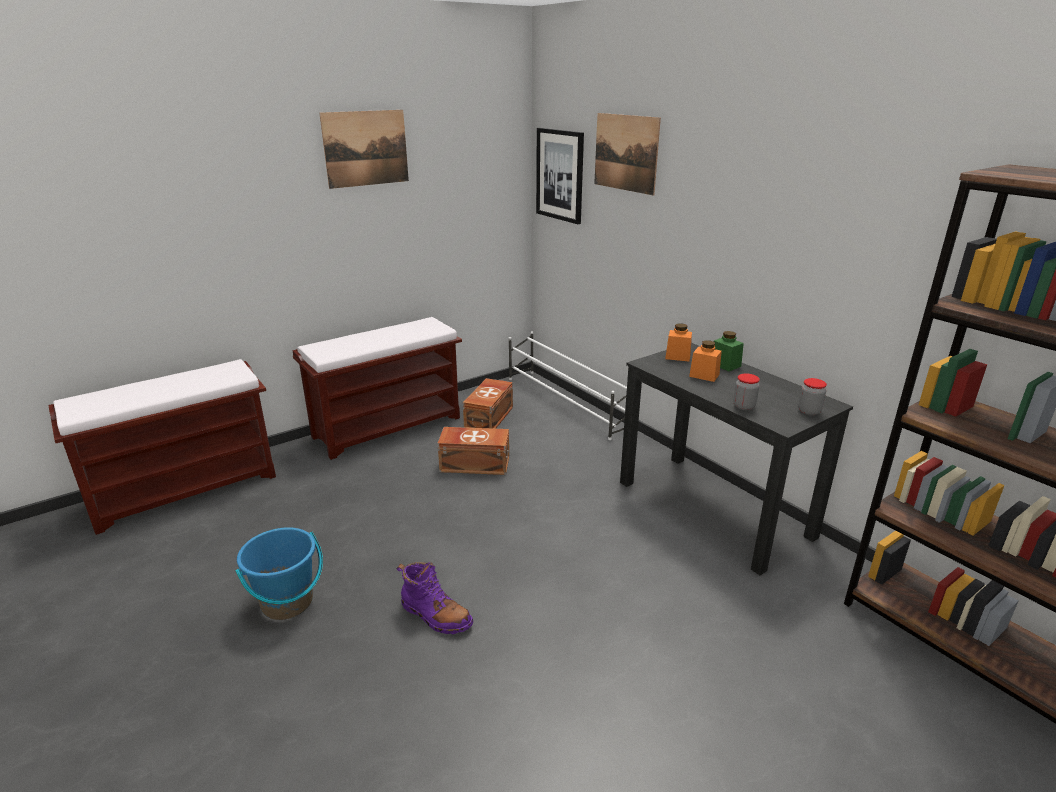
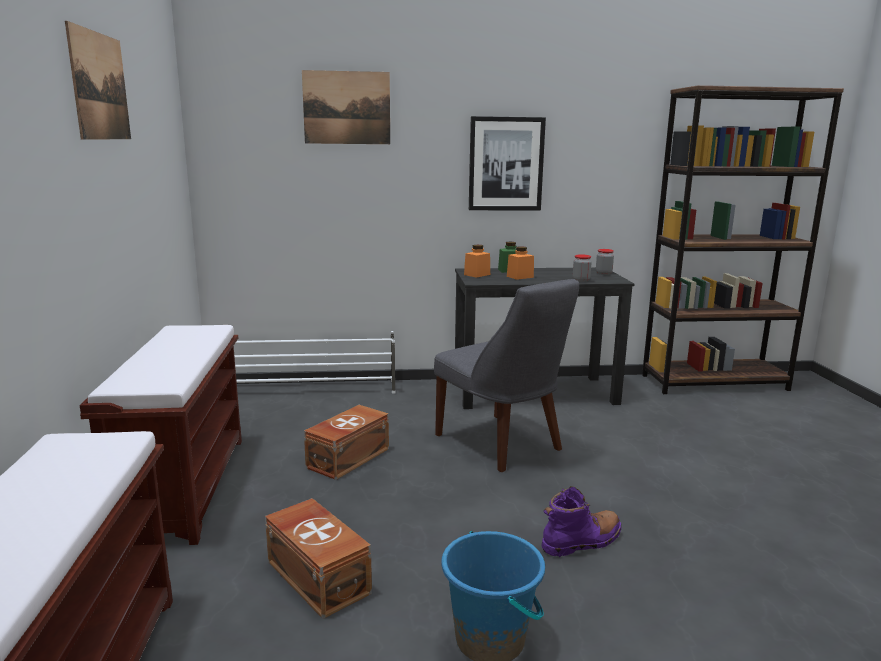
camera: 60 degrees left, 10 degrees down
(490, 417) = (269, 427): brown storage box -> brown storage box (318, 575)
(560, 175) = (243, 140): picture -> picture (506, 164)
(570, 524) = (502, 444): none -> grey chair

